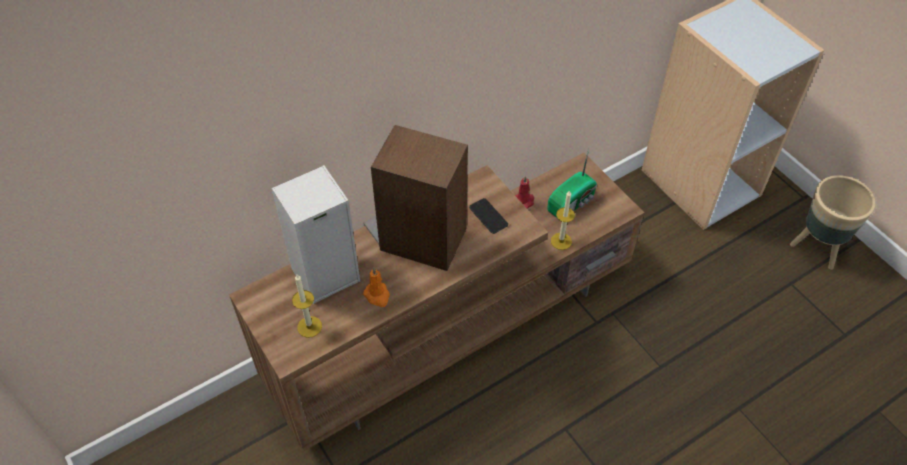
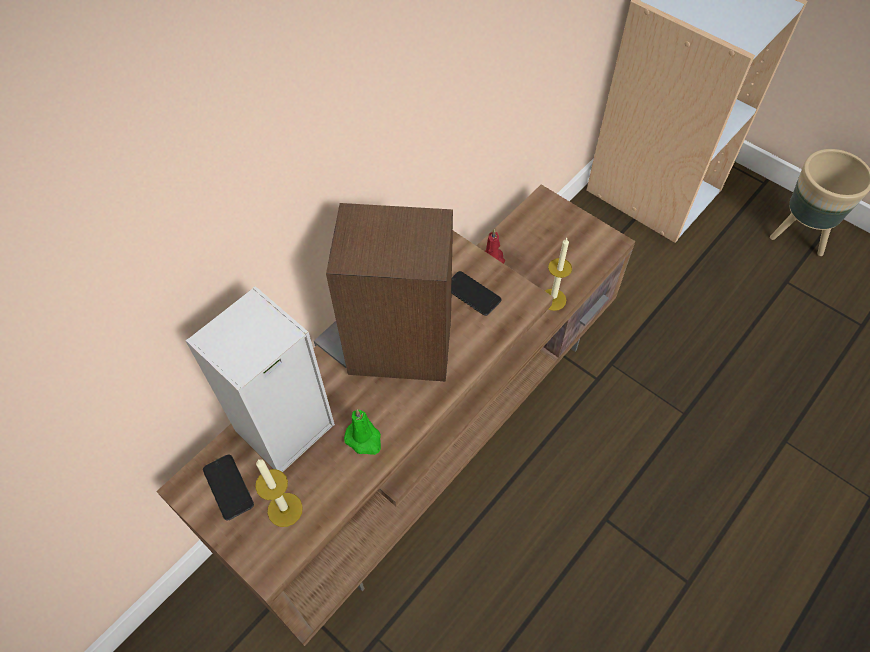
camera: 15 degrees left, 5 degrees up
(276, 303) = (228, 487): none -> phone
(377, 295) = (364, 439): orange candle -> green candle
(572, 203) = (550, 249): radio -> none

